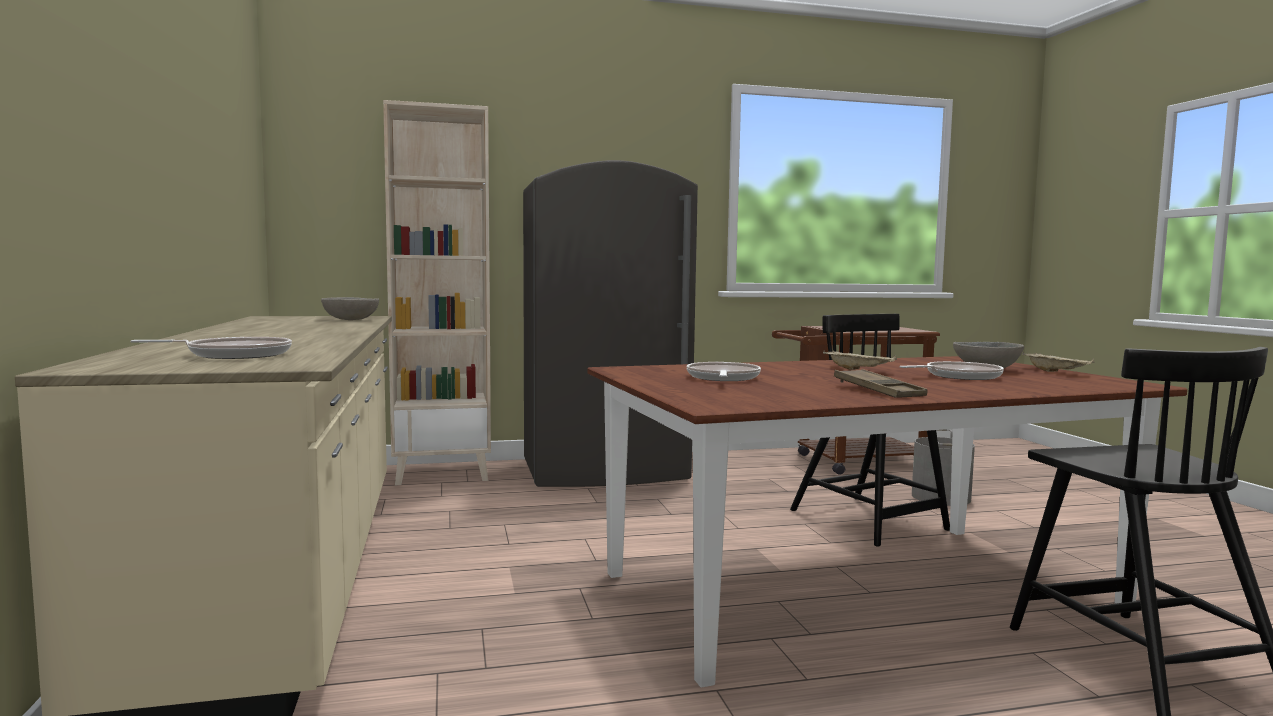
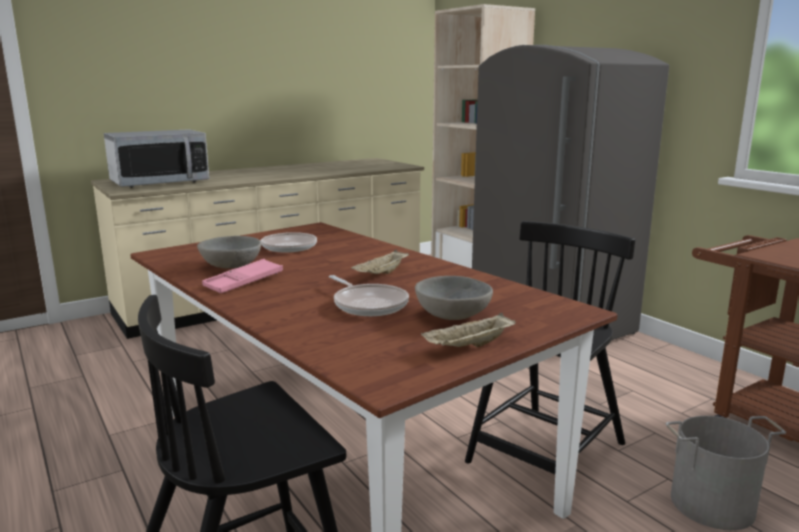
camera: 70 degrees right, 10 degrees up
(233, 355) = (160, 182): frying pan -> microwave
(351, 320) = (374, 167): grey bowl -> grey bowl (231, 266)
(878, 391) = (244, 282): brown tray -> pink tray

